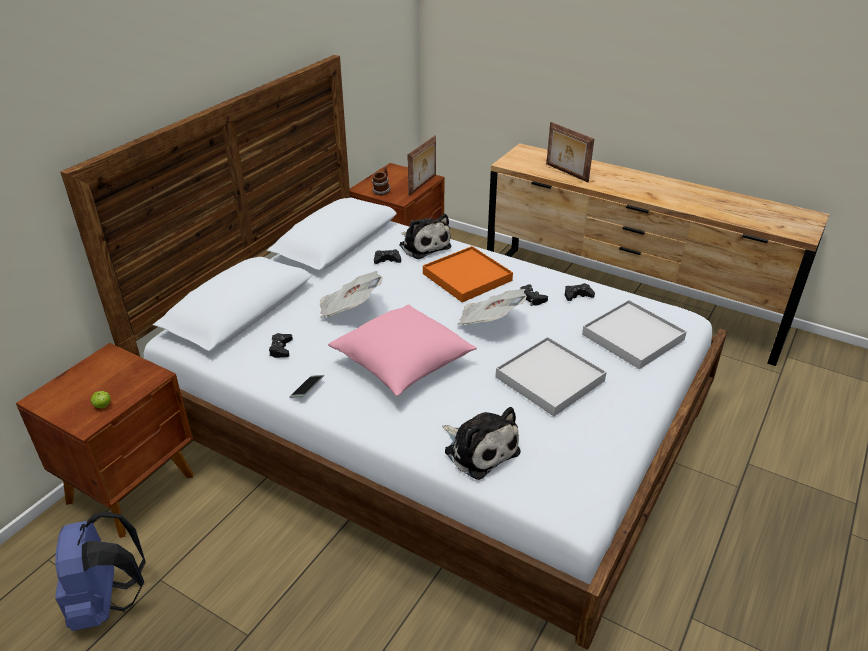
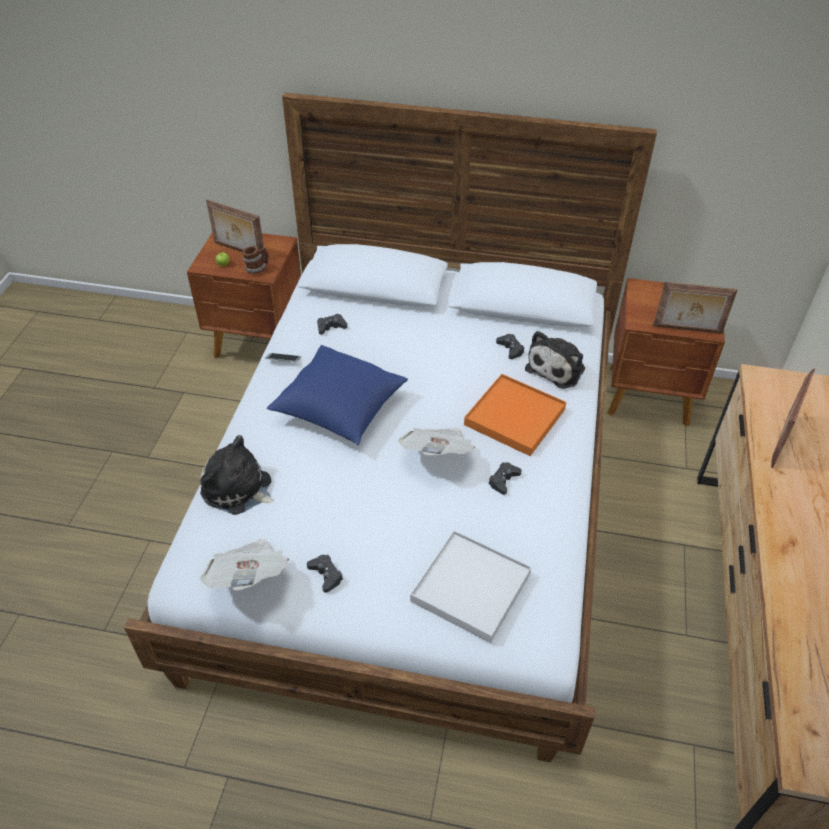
camera: 70 degrees right, 10 degrees up
(89, 389) = (239, 251): none -> picture frame
(108, 602) = (159, 375): blue backpack -> none
(349, 309) = (410, 349): newspaper -> newspaper (249, 576)
(381, 191) = (644, 303): mug -> mug (257, 269)
(403, 365) = (339, 409): pink pillow -> blue pillow
(479, 449) = (240, 490): plush toy -> plush toy turned 90 degrees clockwise
(550, 379) = (358, 521): white tray -> none
(577, 295) = (533, 522): black game controller -> black game controller (326, 575)

